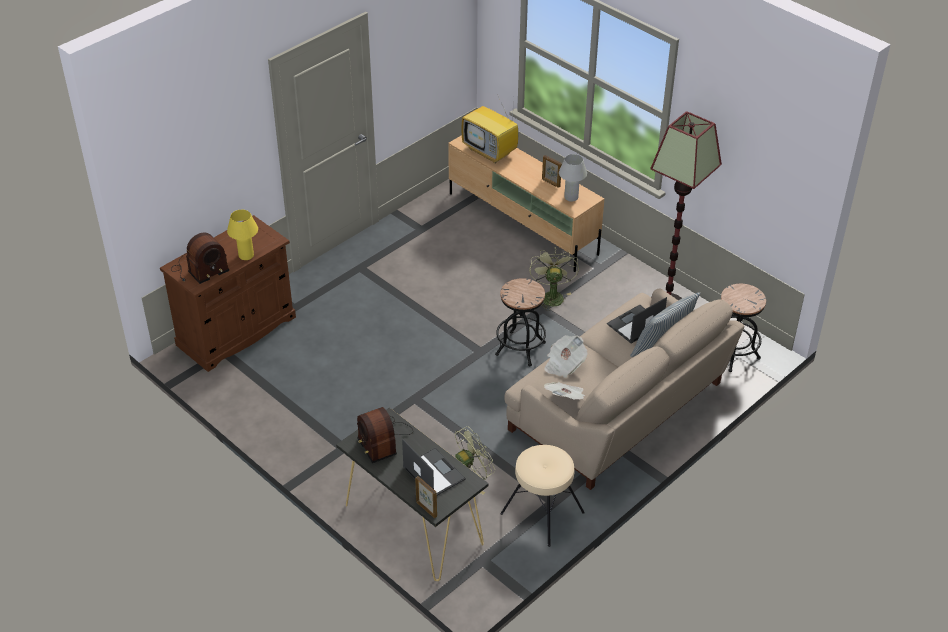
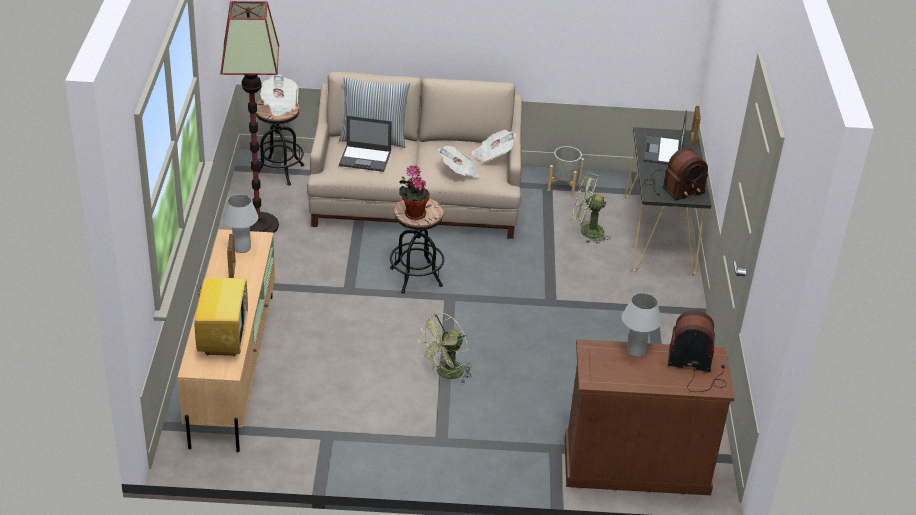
camera: 135 degrees left, 5 degrees down
(246, 256) = (635, 351): yellow table lamp -> white table lamp
(383, 439) = (673, 187): radio -> radio turned 45 degrees clockwise
(522, 288) = (413, 213): none -> potted plant
(542, 513) = (564, 186): beige stool -> grey planter
(551, 295) = (324, 294): green fan -> green fan (446, 374)
(745, 301) = (279, 105): none -> newspaper

